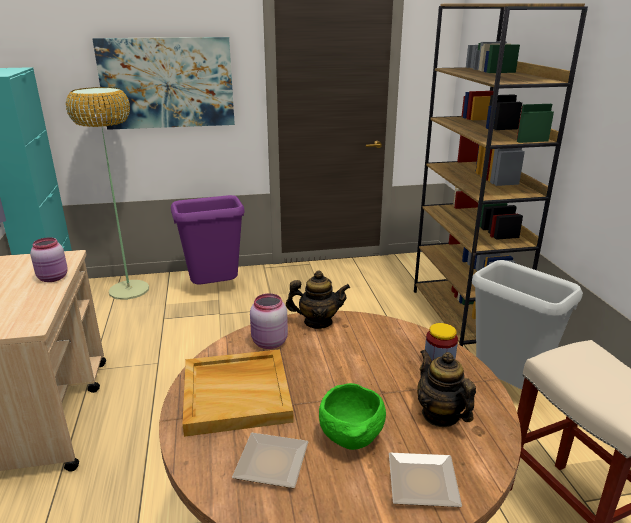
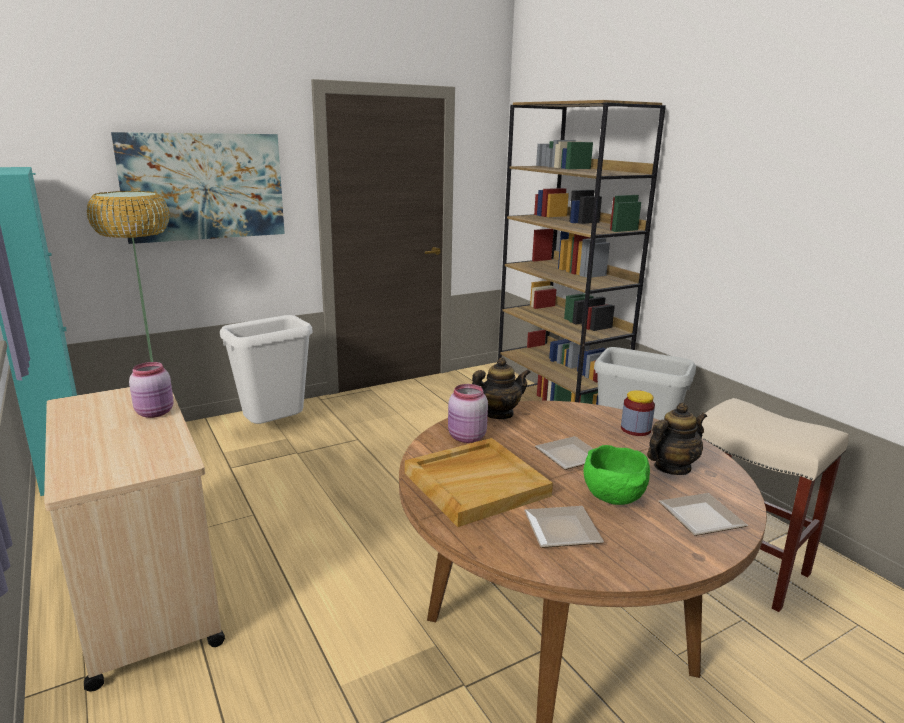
camera: 20 degrees left, 5 degrees down
(215, 288) = (275, 428): purple trash can -> white trash can
(345, 382) = (569, 457): none -> plate
(440, 415) = (671, 467): teapot -> teapot turned 105 degrees clockwise

